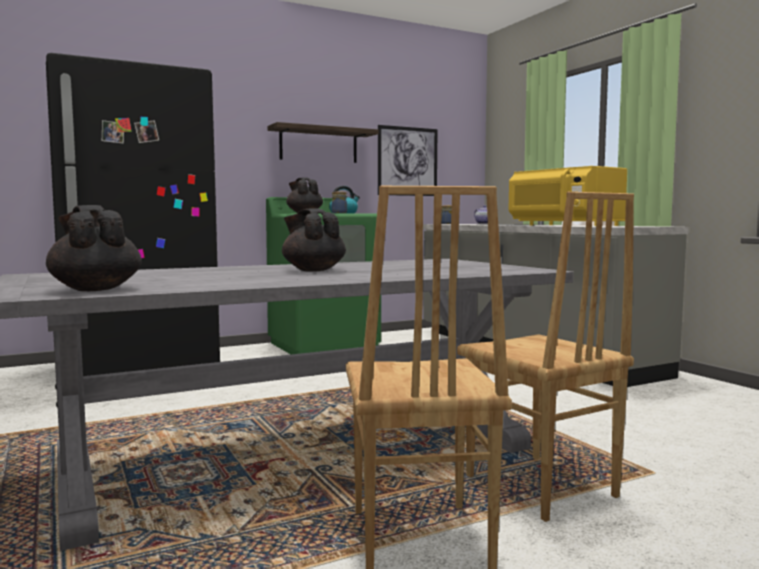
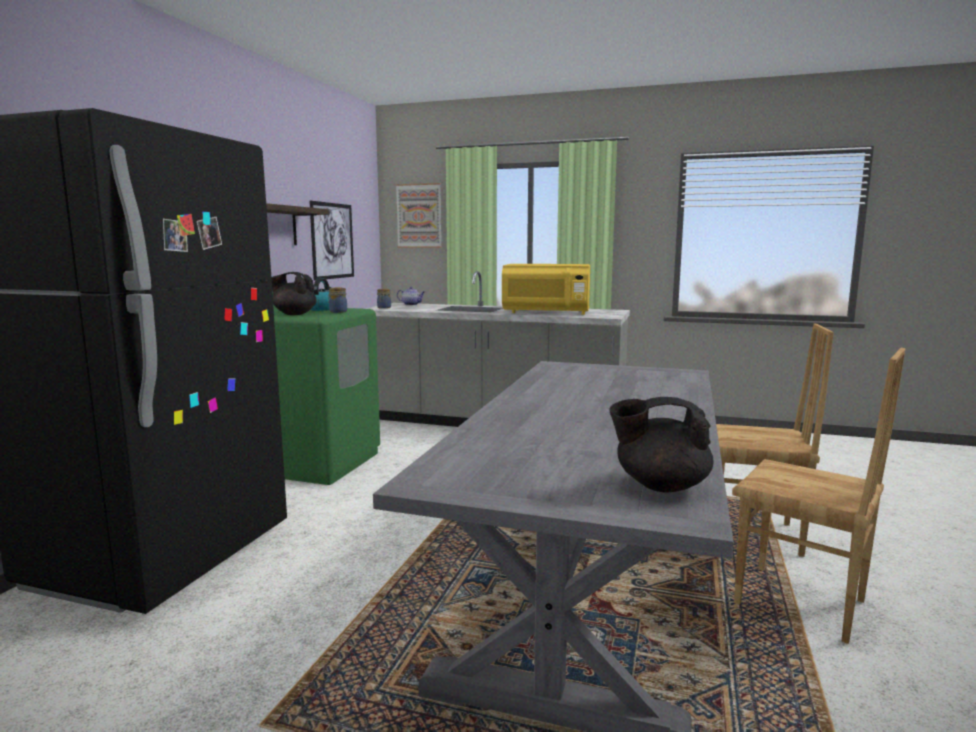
camera: 45 degrees left, 5 degrees up
(313, 270) = (585, 404): black teapot -> none
(512, 136) = (419, 216): none -> picture

